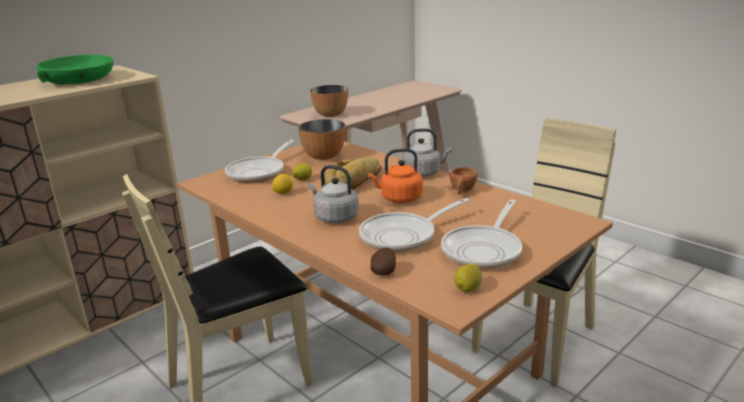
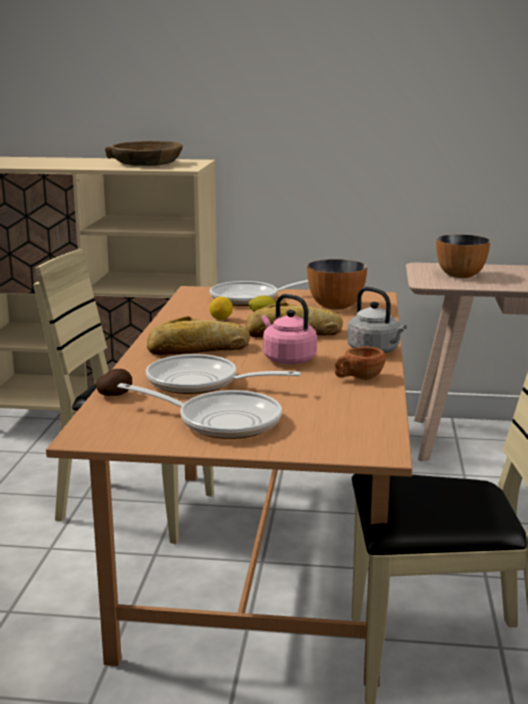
camera: 50 degrees right, 5 degrees down
(79, 80) = (147, 164): green bowl -> brown bowl
(334, 217) = (199, 349): grey kettle -> bread
(399, 198) = (287, 359): orange kettle -> pink kettle
(468, 288) = (126, 433): lemon -> none
(484, 250) = (221, 421): frying pan -> frying pan turned 150 degrees counterclockwise

